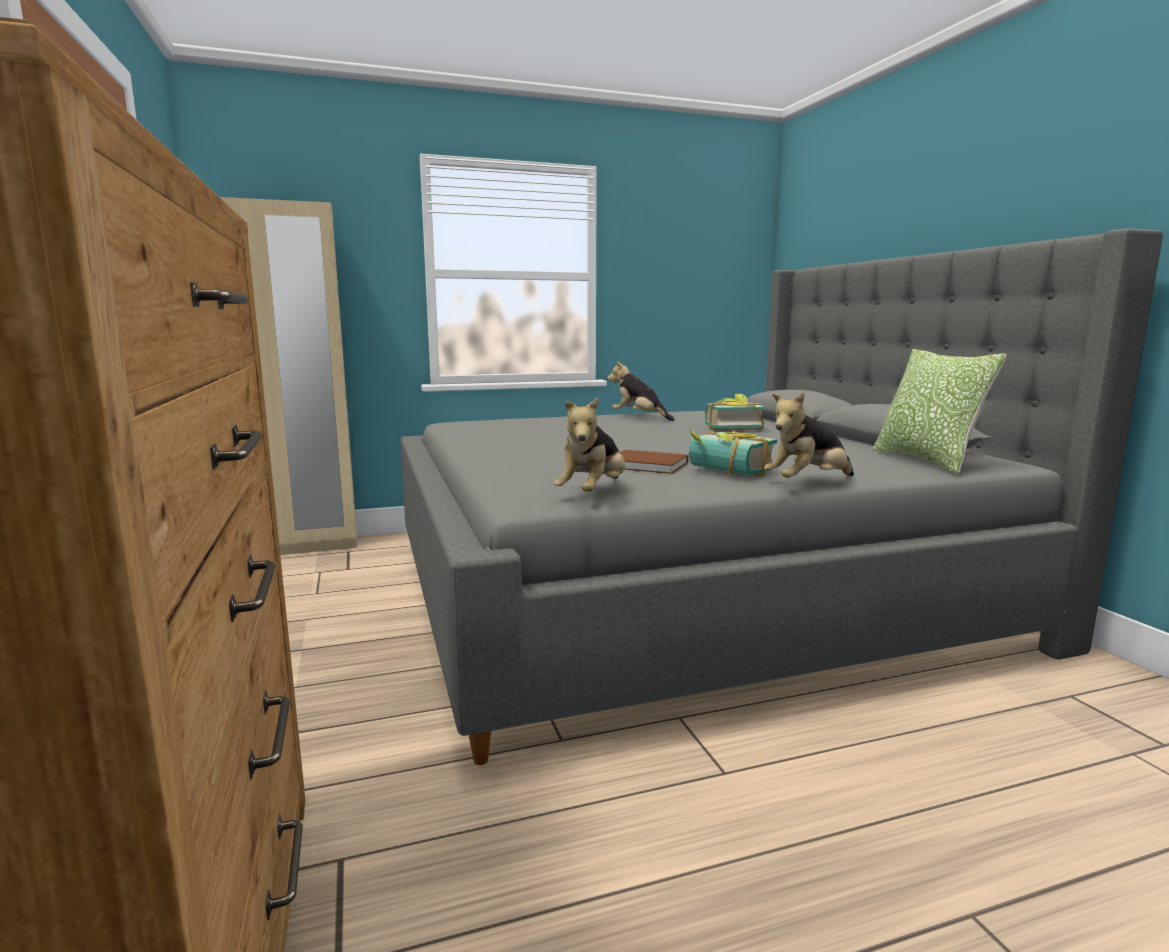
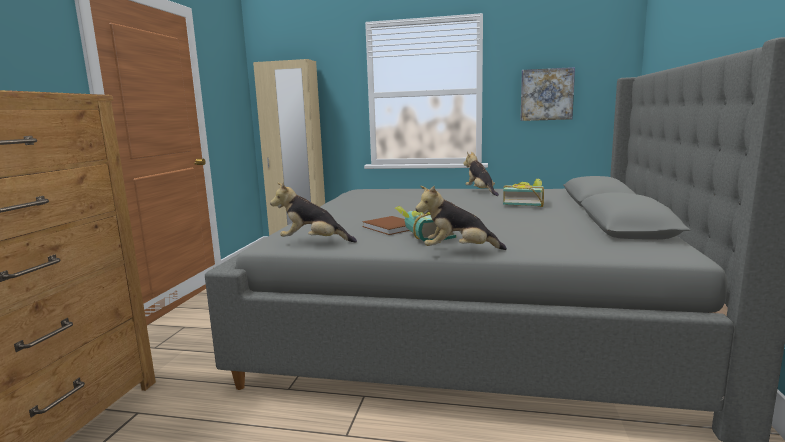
camera: 30 degrees right, 0 degrees up
(593, 493) = (313, 242): plush toy -> plush toy turned 45 degrees clockwise
(675, 287) = (546, 94): none -> picture
(926, 460) = (605, 244): pillow -> none

